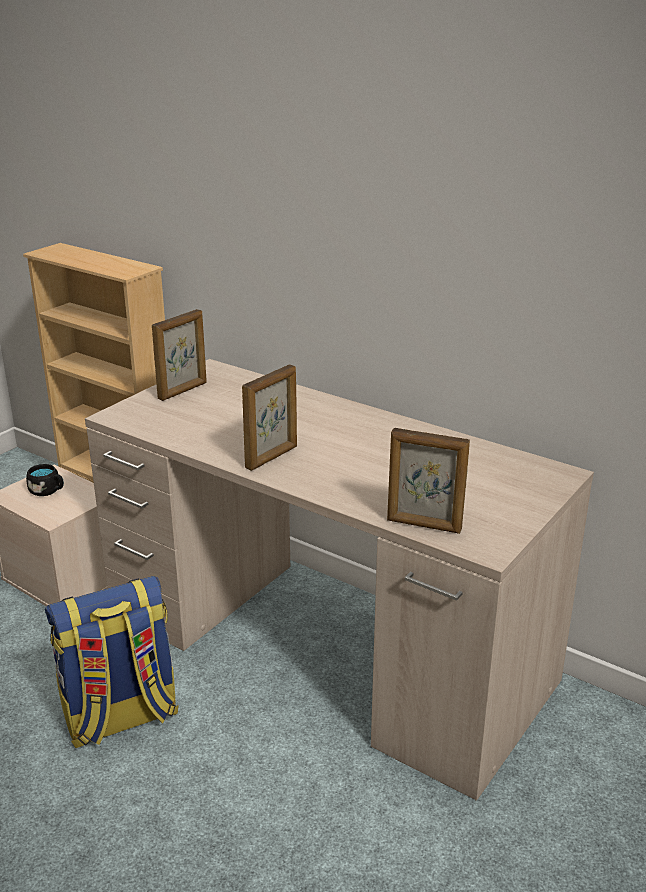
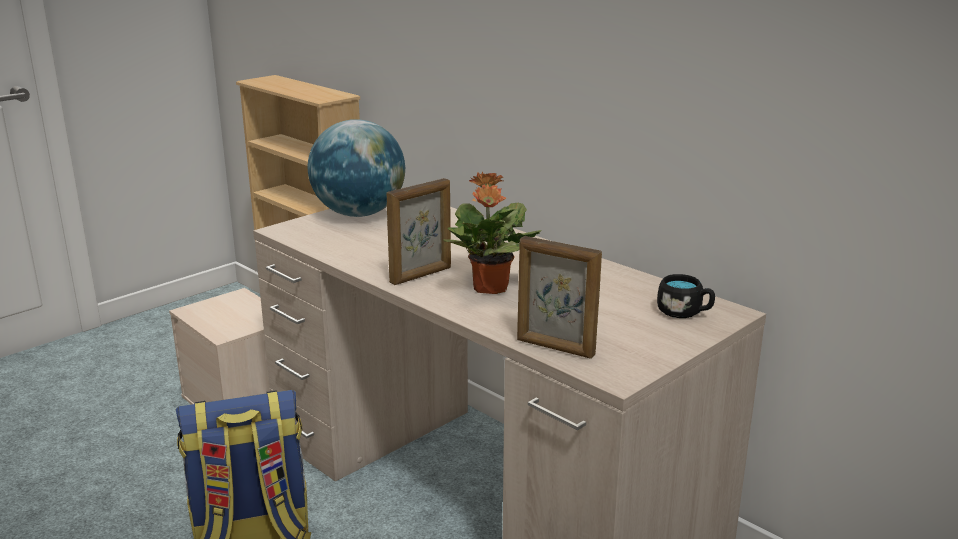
camera: 10 degrees right, 5 degrees down
(48, 491) = (229, 310): black mug -> black mug (684, 312)
(183, 391) = (359, 214): picture frame -> globe
(342, 467) = (490, 289): none -> potted plant

